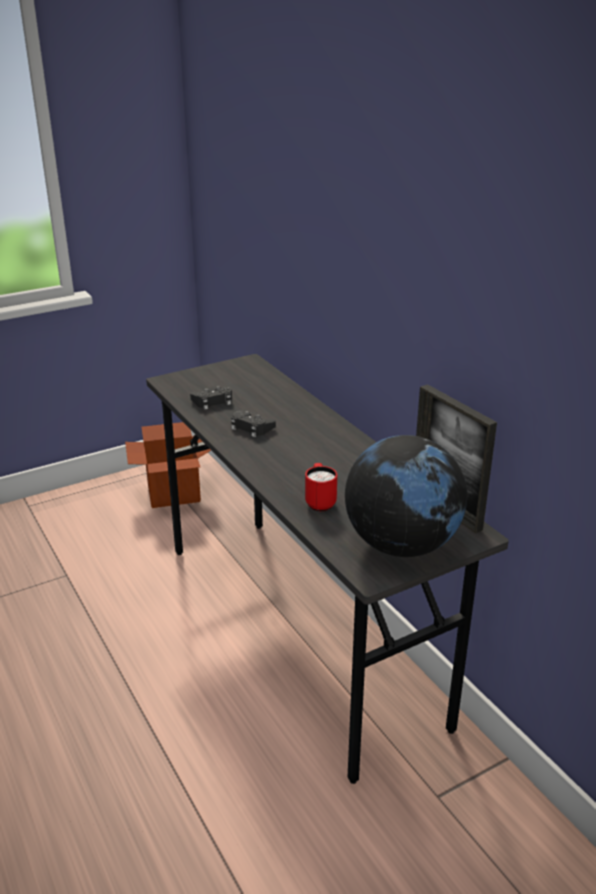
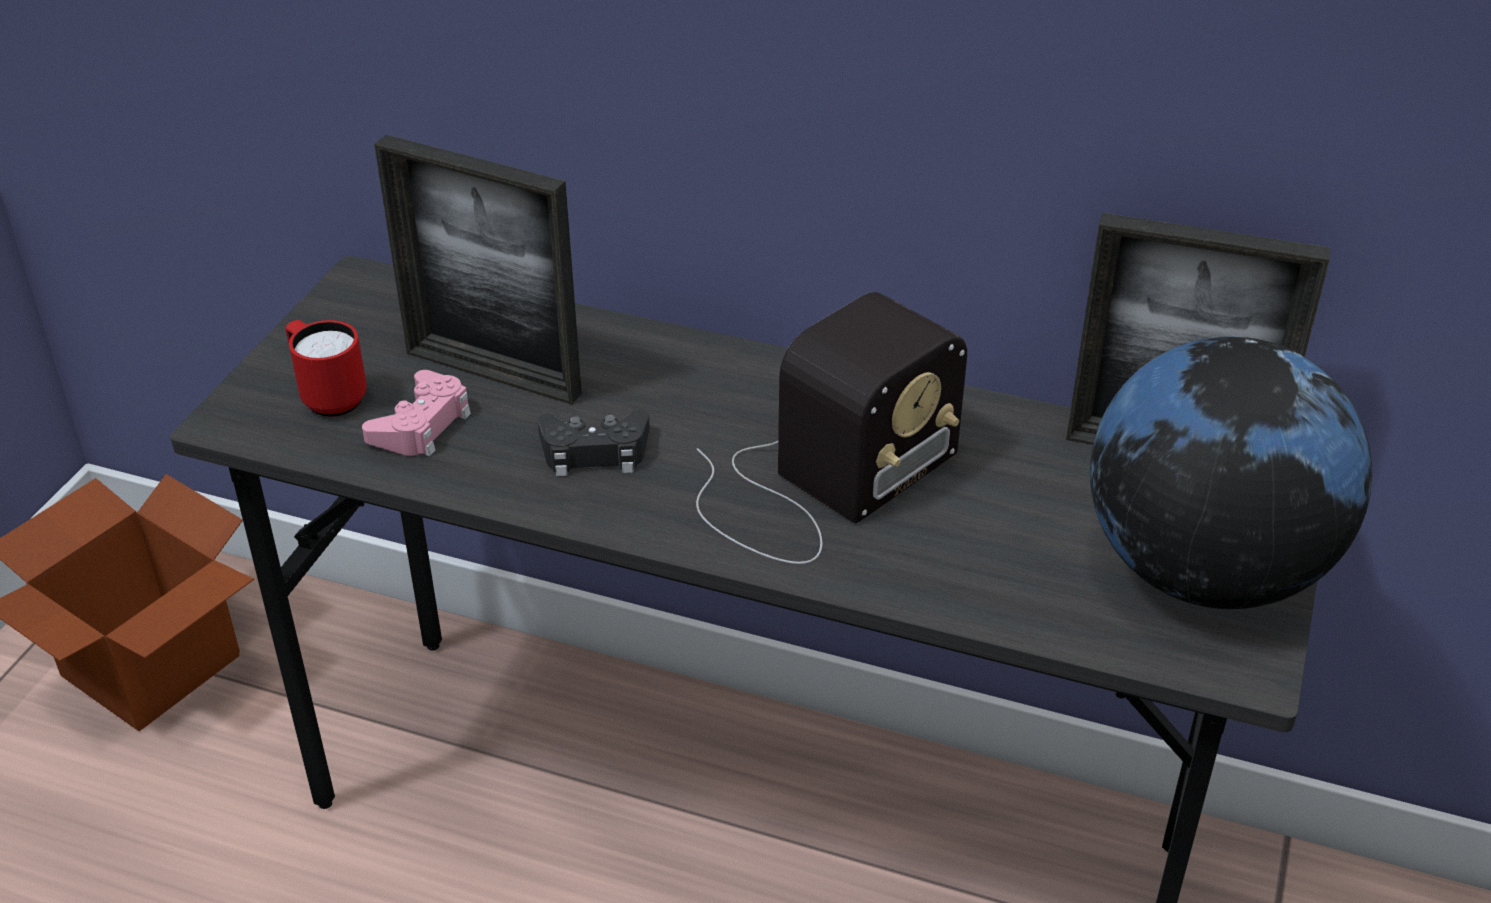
camera: 40 degrees left, 10 degrees up
(213, 401) = (422, 425): black game controller -> pink game controller
(252, 397) = (493, 373): none -> picture frame
(306, 464) = (818, 484): none -> radio
(320, 501) = (957, 558): red mug -> red mug (328, 396)

